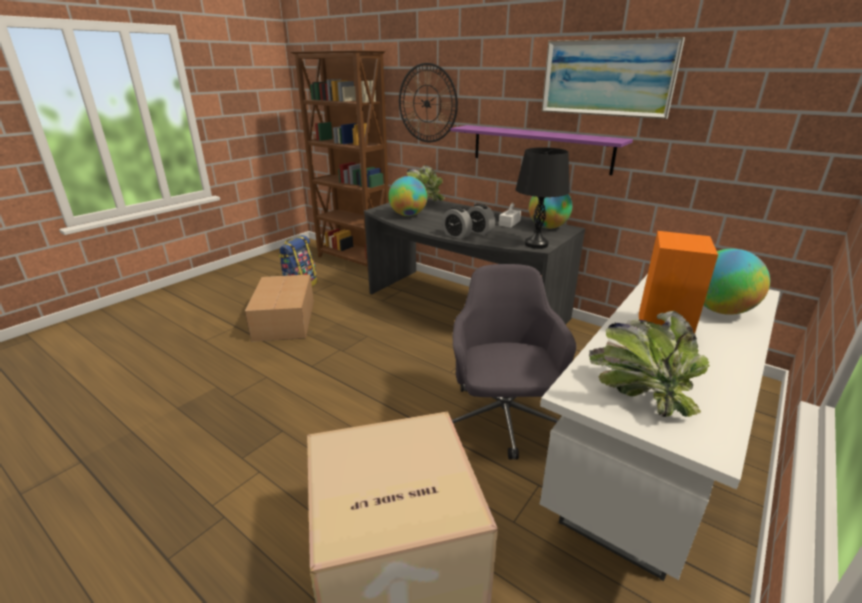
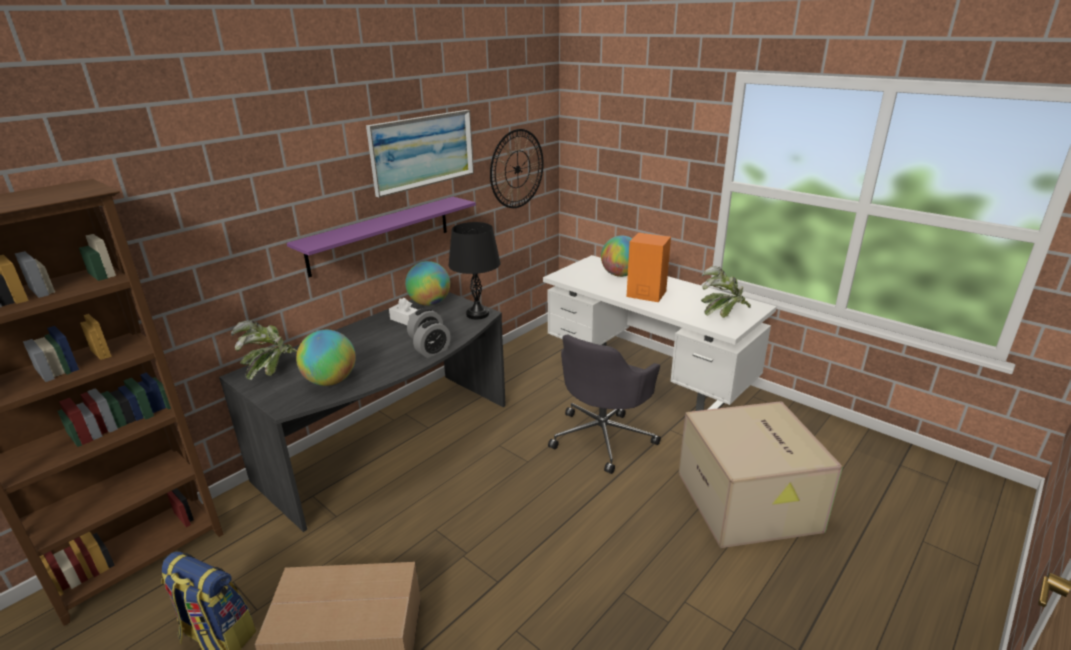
camera: 85 degrees left, 0 degrees up
(427, 103) = (209, 237): wall clock -> wall clock (517, 169)
(502, 421) = (603, 437): grey office chair -> grey office chair turned 60 degrees counterclockwise

